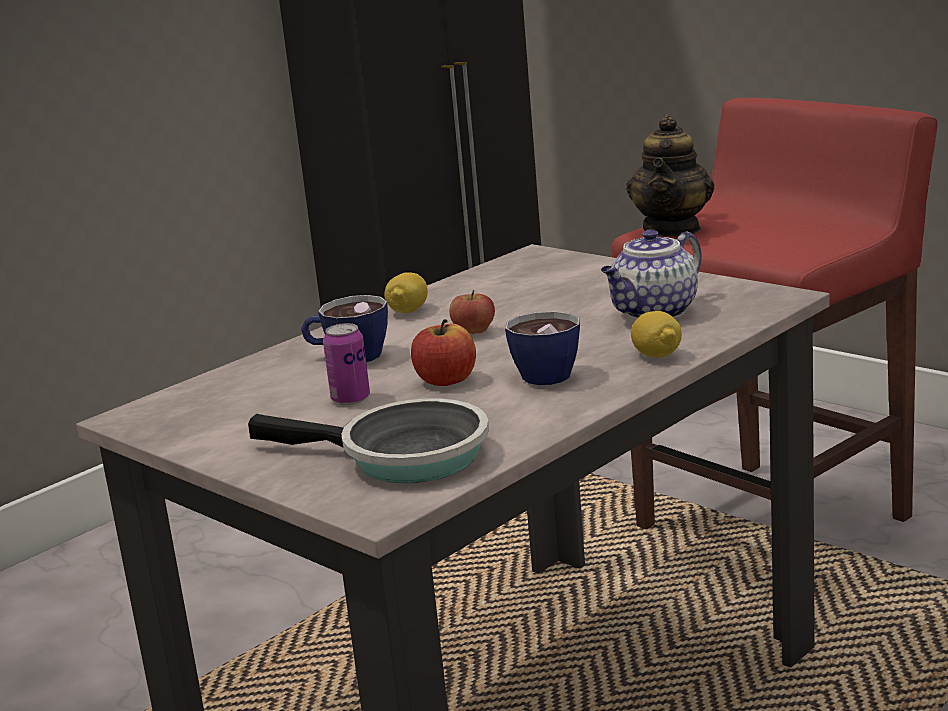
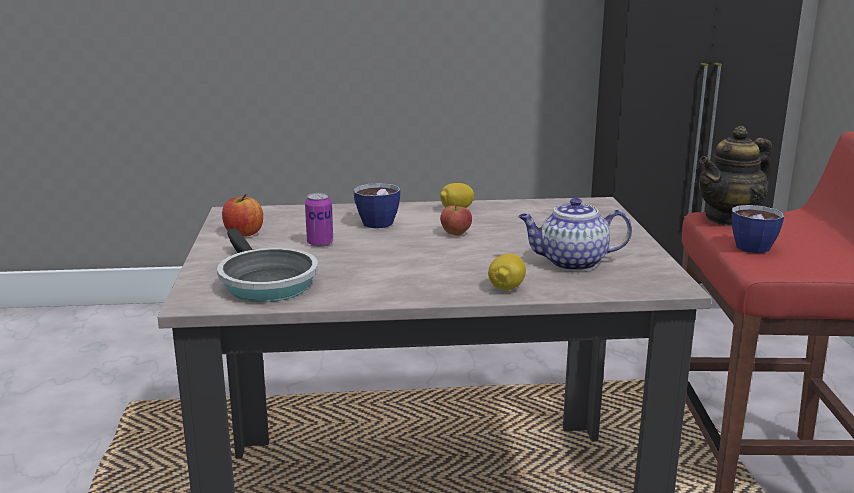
camera: 40 degrees right, 0 degrees up
(446, 380) = (378, 253): apple -> apple (243, 233)
(547, 372) = (431, 271): cup -> cup (756, 246)

